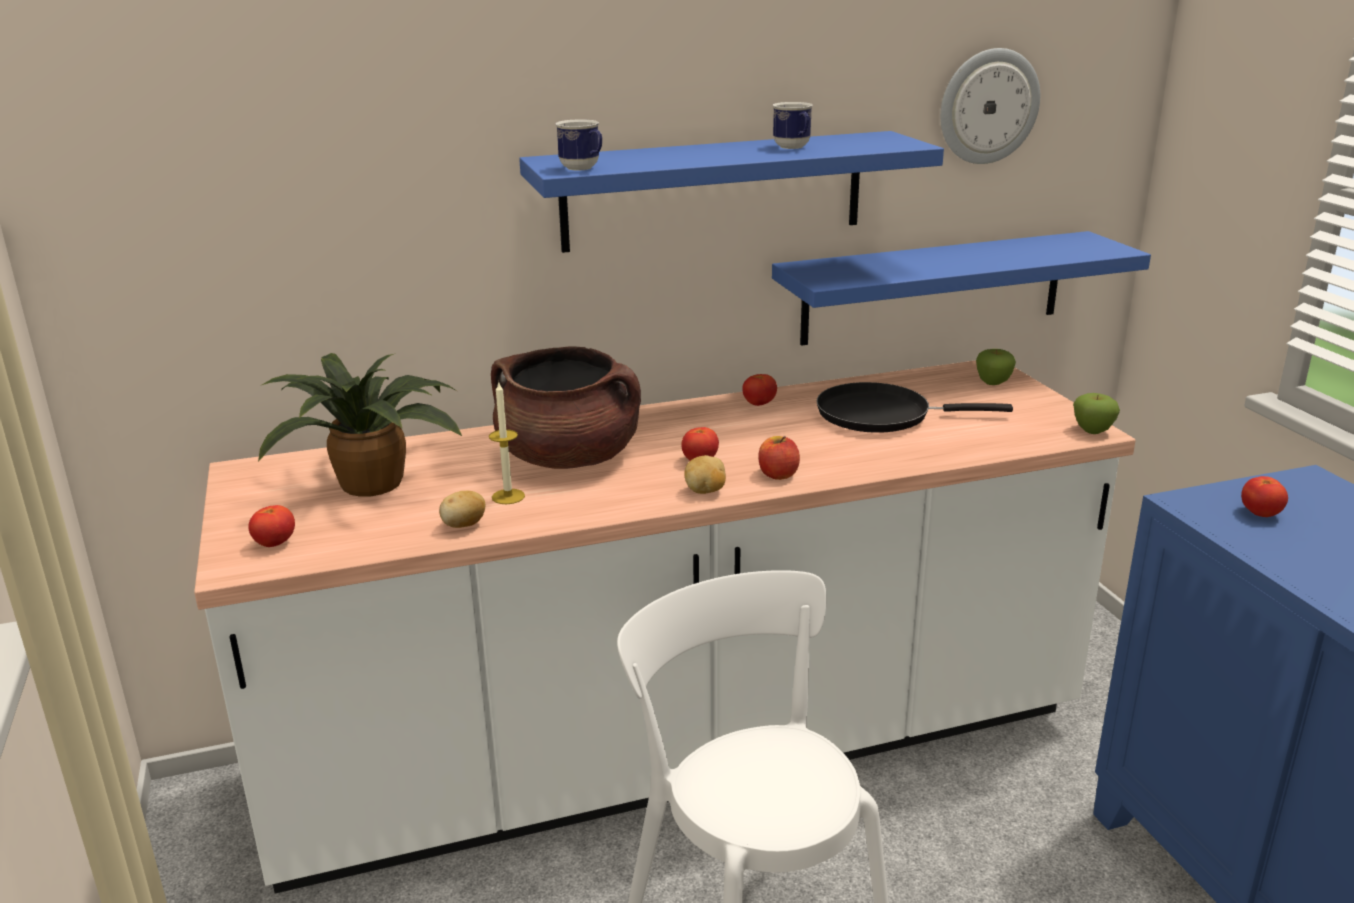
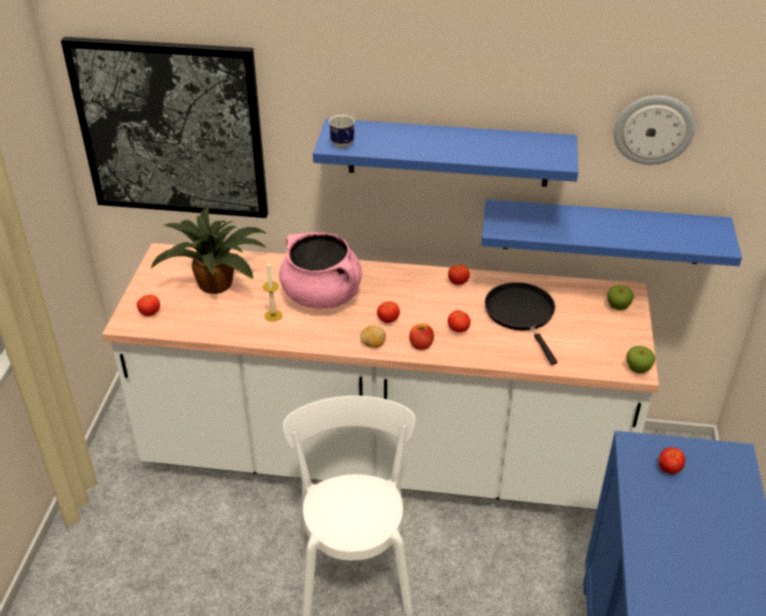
camera: 25 degrees right, 15 degrees up
(241, 221) = (171, 129): none -> picture
(464, 525) = (239, 330): potato -> none
(569, 458) = (322, 296): brown cooking pot -> pink cooking pot
(794, 147) = (487, 147): mug -> none
(813, 447) = (458, 329): none -> tomato
(881, 415) = (521, 314): black frying pan -> black frying pan turned 45 degrees clockwise

